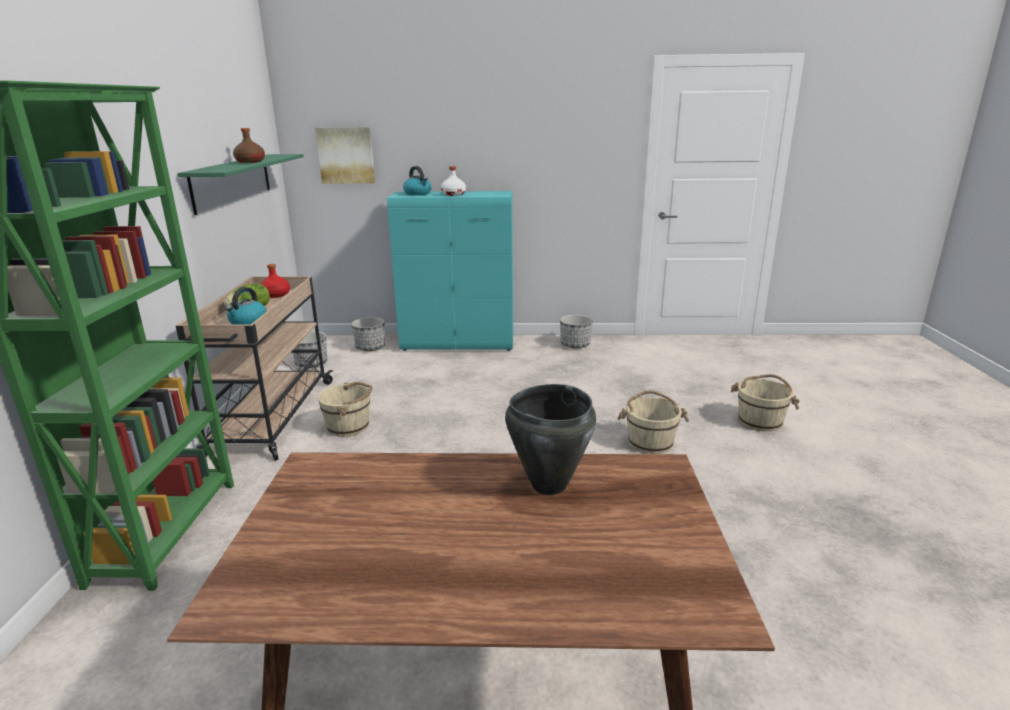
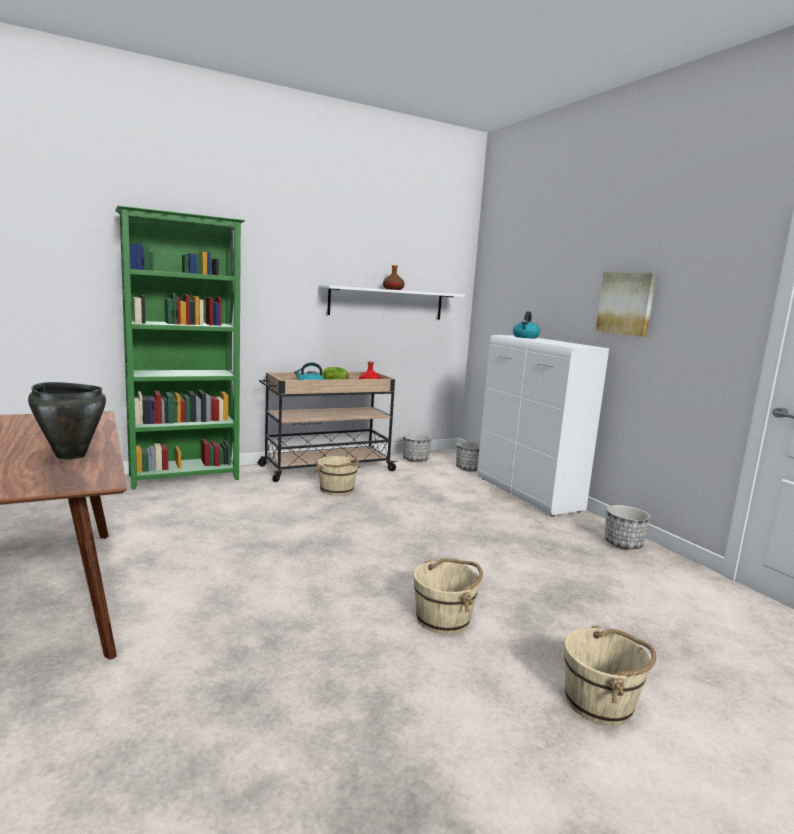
camera: 60 degrees right, 10 degrees down
(232, 181) = (386, 303): green shelf -> white shelf
(346, 155) = (504, 301): picture -> picture (626, 303)
(454, 194) = (543, 341): white bottle -> none
(459, 344) = (528, 495): turquoise cabinet -> white cabinet

